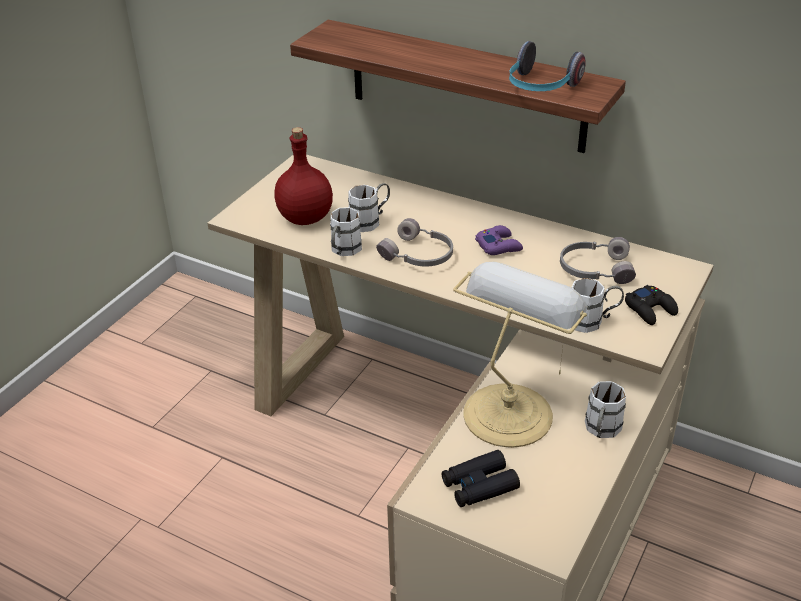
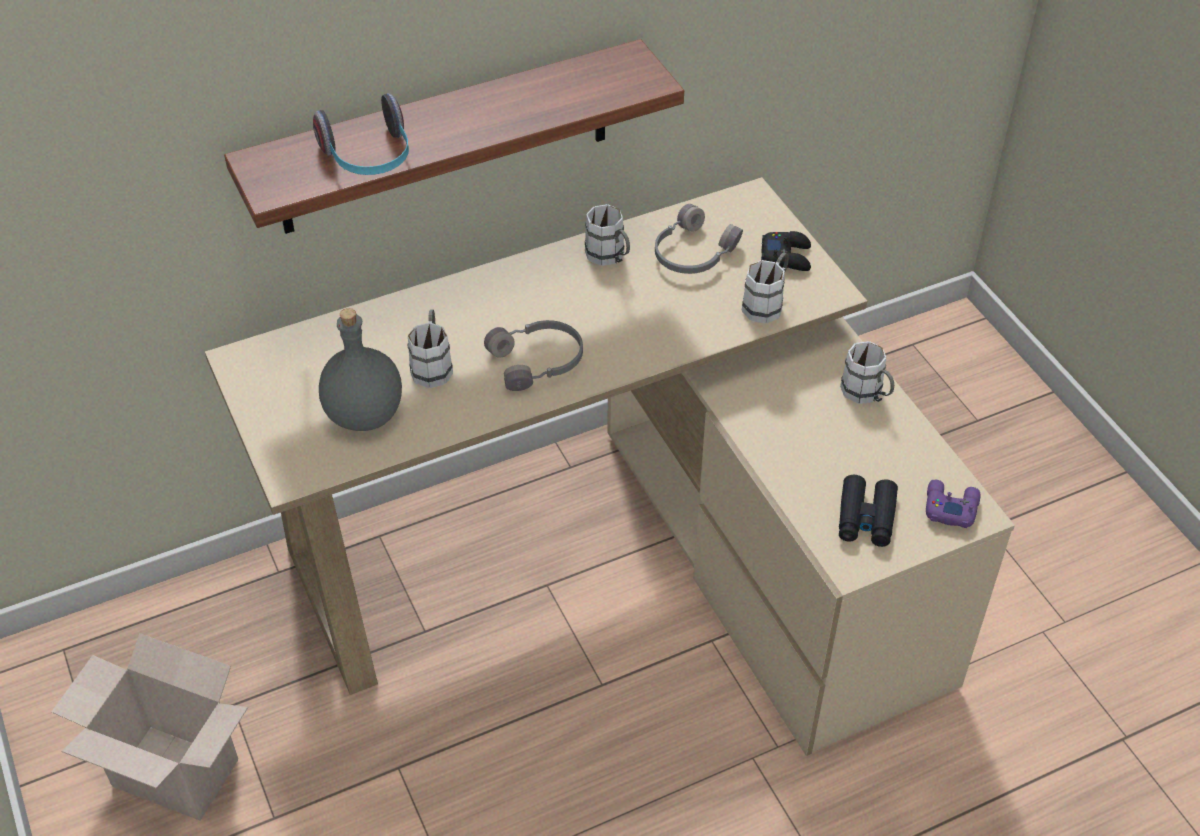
camera: 55 degrees left, 10 degrees up
(150, 374) = (170, 774): none -> cardboard box
(304, 218) = (363, 416): red bottle -> grey bottle
(343, 251) = (467, 416): white mug -> white mug (610, 258)
(499, 246) = (585, 294): purple game controller -> purple game controller (950, 507)
(509, 411) = (789, 440): table lamp -> none
(540, 87) = (594, 96): headphones -> headphones (369, 158)

